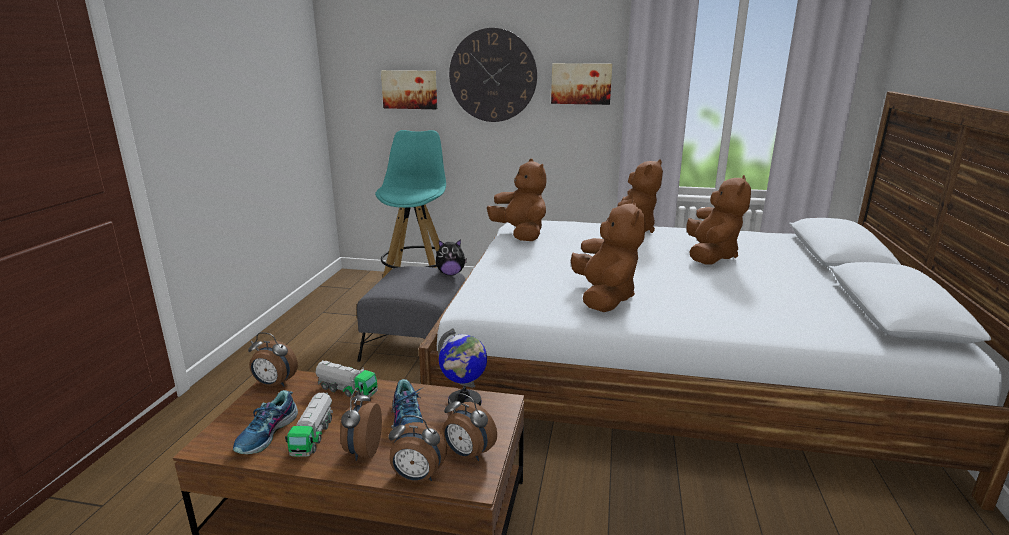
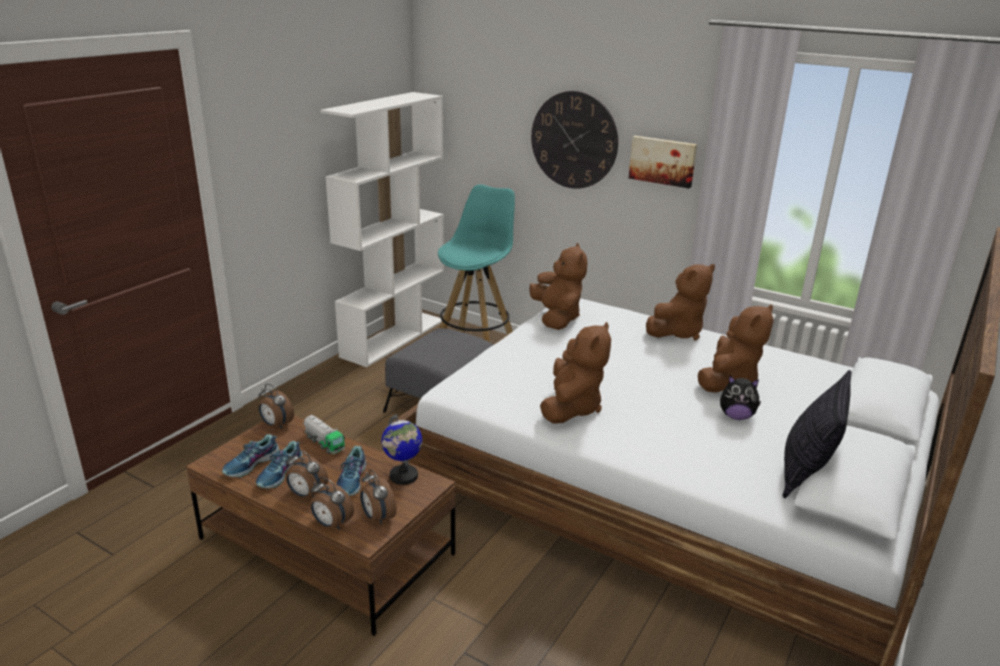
camera: 20 degrees right, 5 degrees up
(313, 435) = (280, 474): toy truck -> shoe
(330, 295) = (394, 338): none -> white bookcase
(362, 451) = (306, 495): alarm clock -> alarm clock turned 90 degrees counterclockwise
(410, 89) = (494, 143): picture -> none
(450, 273) = (483, 345): plush toy -> plush toy (736, 416)
(850, 309) = (805, 474): none -> pillow

